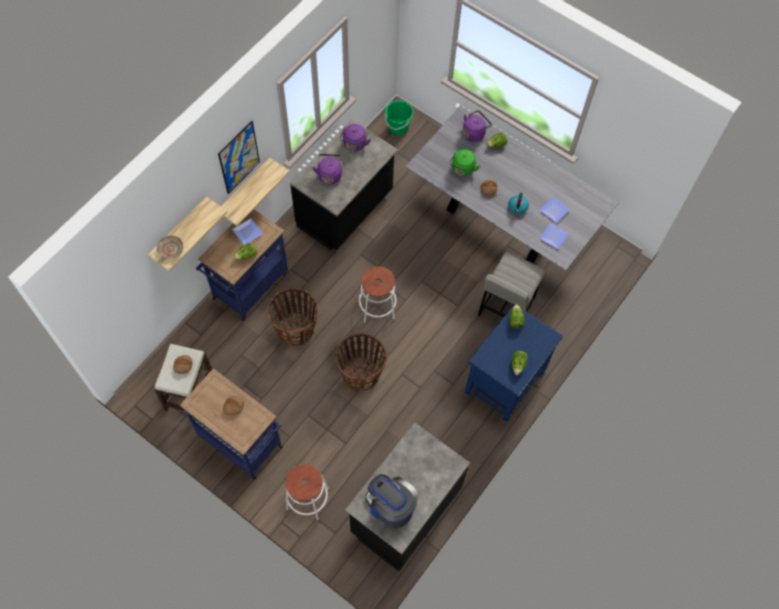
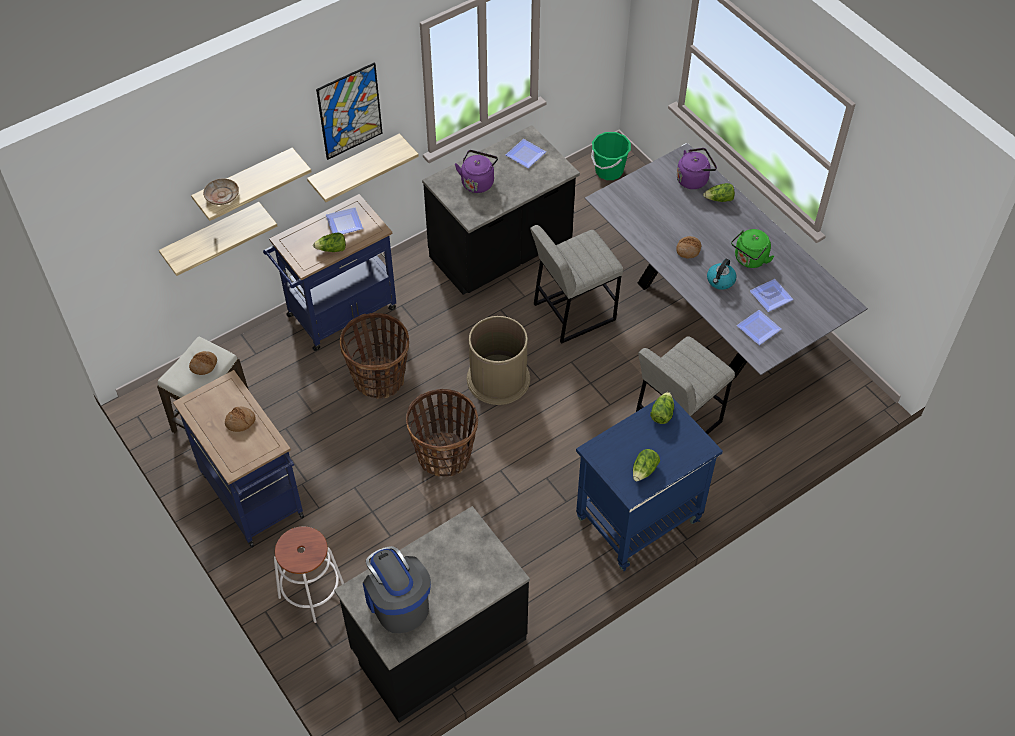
camera: 20 degrees right, 10 degrees down
(162, 273) = (212, 236): none -> shelf
(354, 145) = (524, 155): purple kettle -> plate
(377, 307) = (498, 378): white stool -> brown trash can
(410, 244) = (572, 313): none -> grey chair
(462, 170) = (660, 219): green kettle -> green kettle (749, 259)

